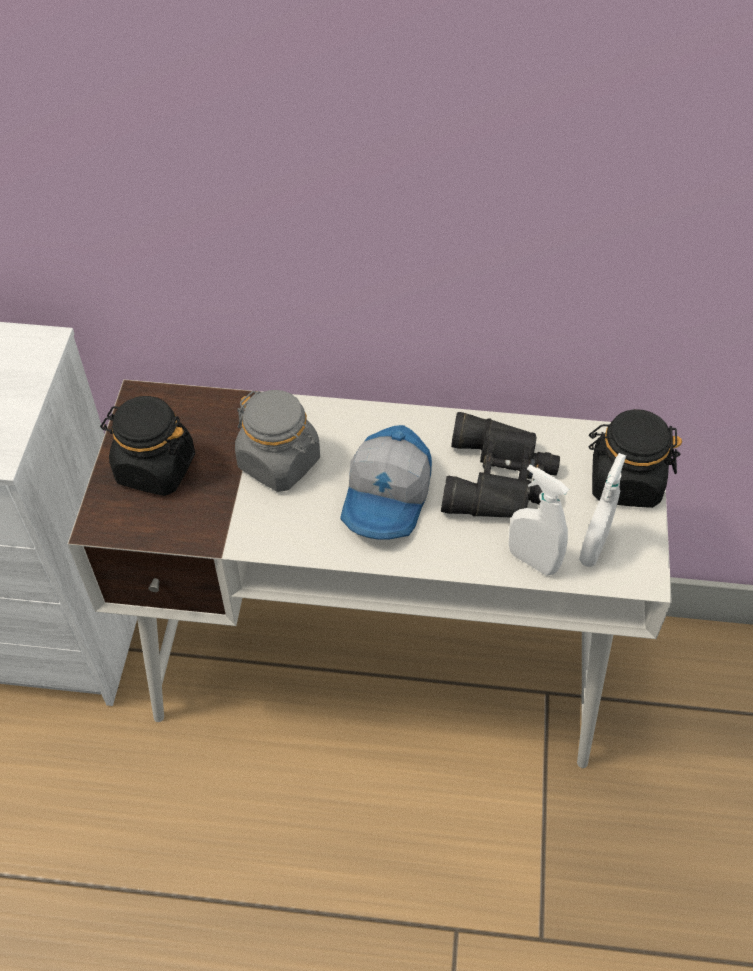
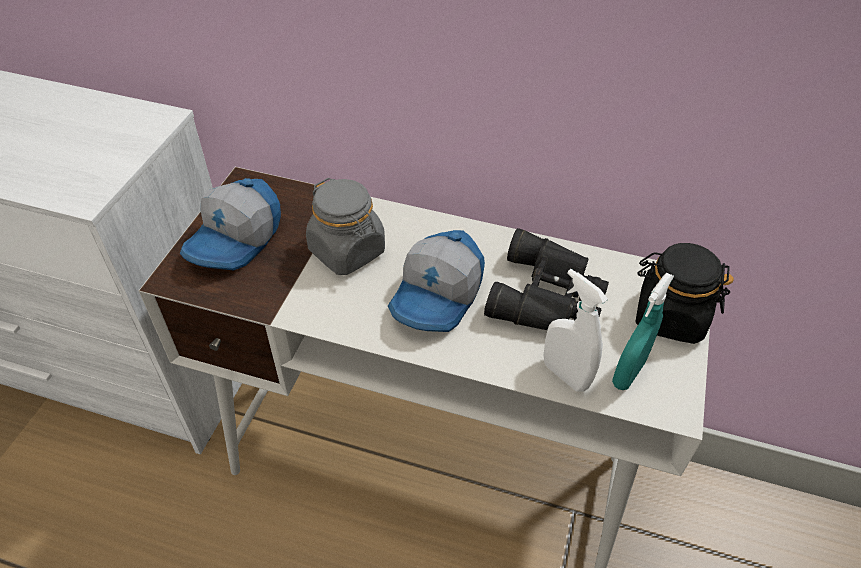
camera: 10 degrees right, 5 degrees down
(155, 468) = (236, 240): black jar -> cap
(593, 548) = (628, 373): white spray bottle -> turquoise spray bottle

